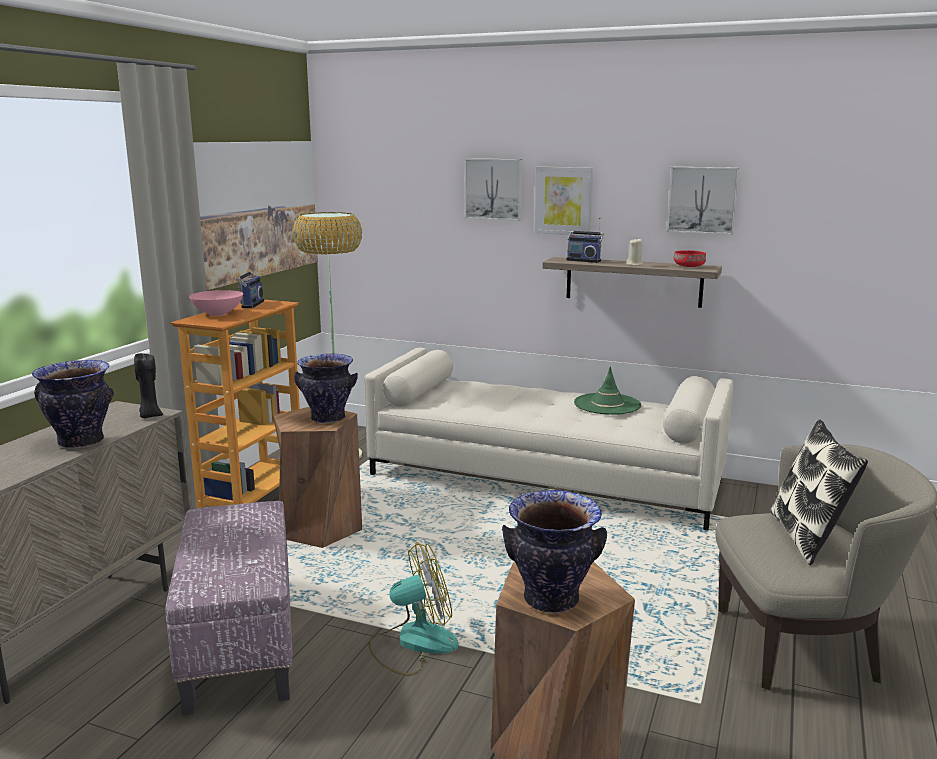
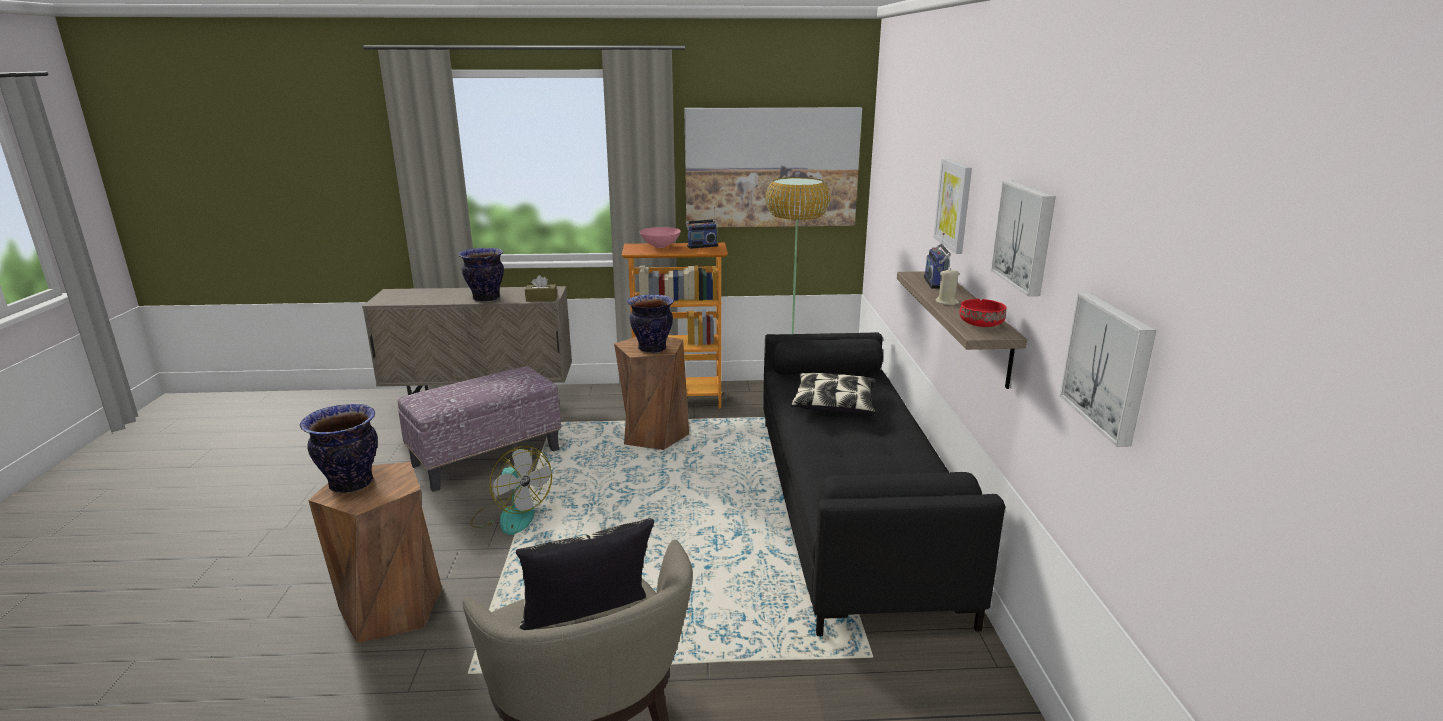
camera: 65 degrees right, 5 degrees up
(150, 416) = (541, 299): black candle -> brown tissue box
(490, 401) = (834, 403): none -> pillow
(494, 189) = (927, 178): picture -> picture (1110, 366)
(545, 478) = (851, 507): beige sofa -> black sofa
(607, 404) = (897, 459): green hat -> none

